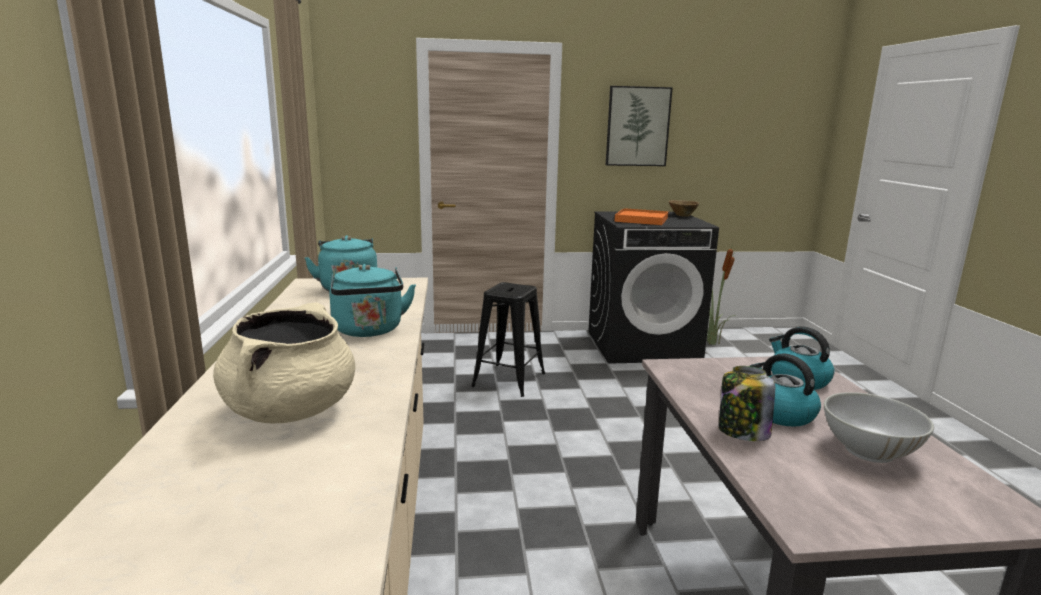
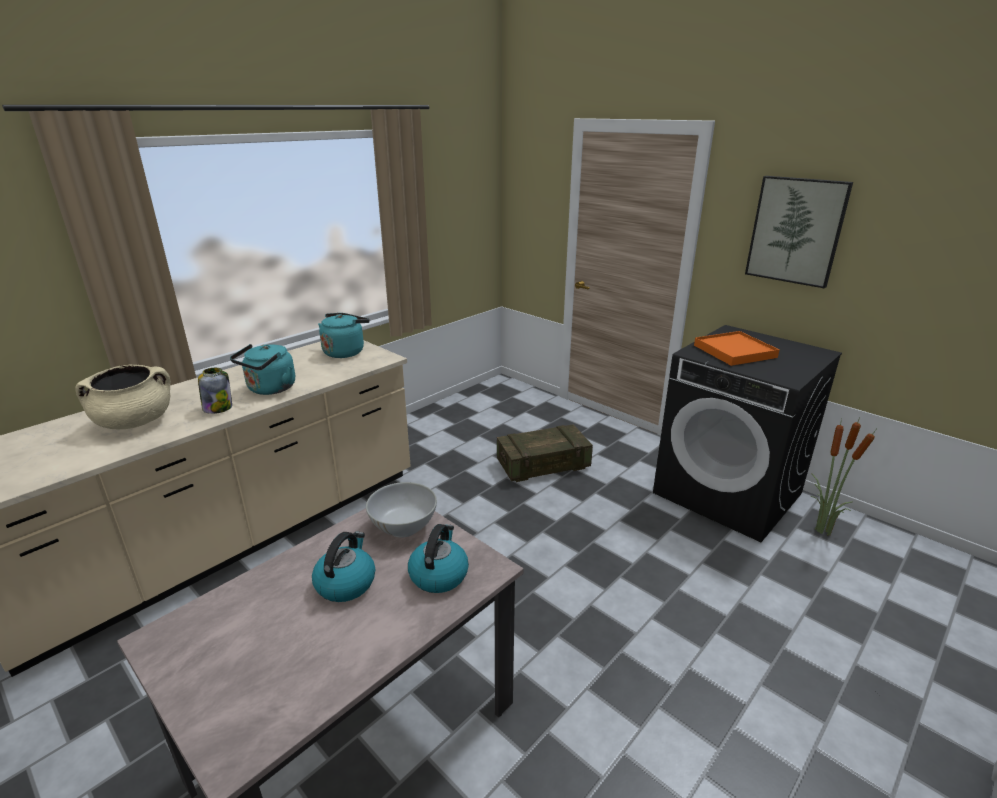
camera: 50 degrees right, 10 degrees up
(509, 380) = (543, 465): black stool -> crate
(682, 215) = (816, 358): brown bowl -> none
(742, 432) = (291, 574): jar -> jar (218, 408)
(868, 451) = (304, 646): white bowl -> white bowl (404, 527)

